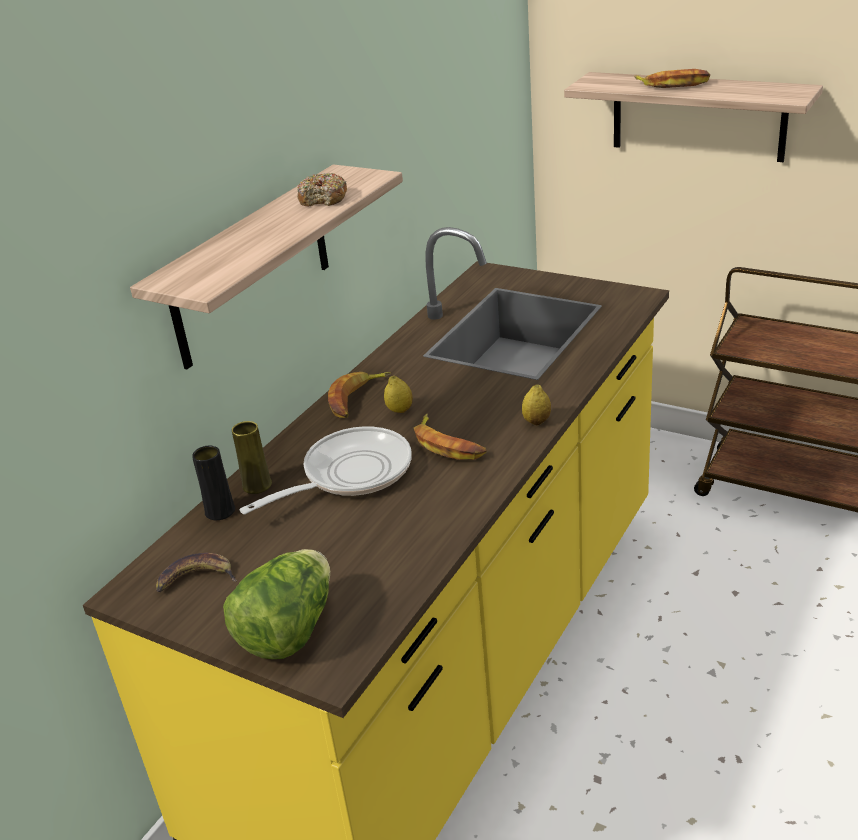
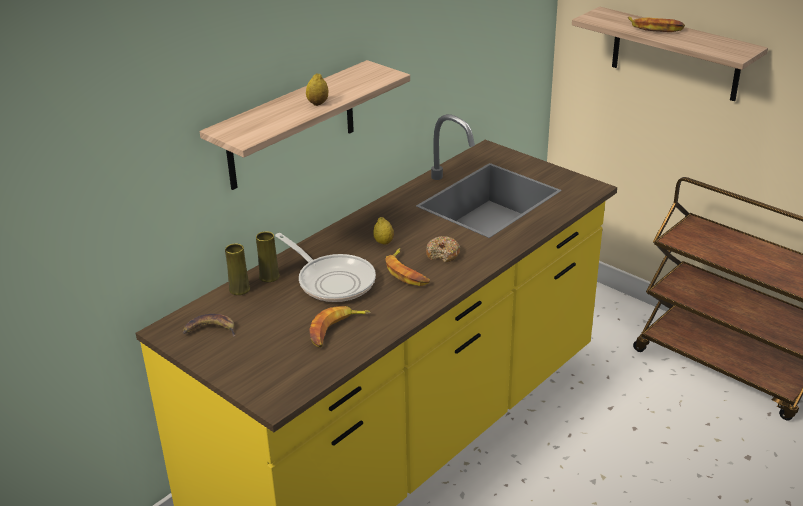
camera: 10 degrees right, 0 degrees up
(220, 511) = (239, 289): black vase -> yellow vase
(289, 630) = (257, 373): lettuce -> none
(323, 199) = (348, 86): donut -> donut (443, 254)
(349, 474) = (332, 281): frying pan -> frying pan turned 75 degrees clockwise
(357, 399) = (358, 229): banana -> banana (336, 330)
(536, 421) = (475, 267): lemon -> lemon (318, 103)

